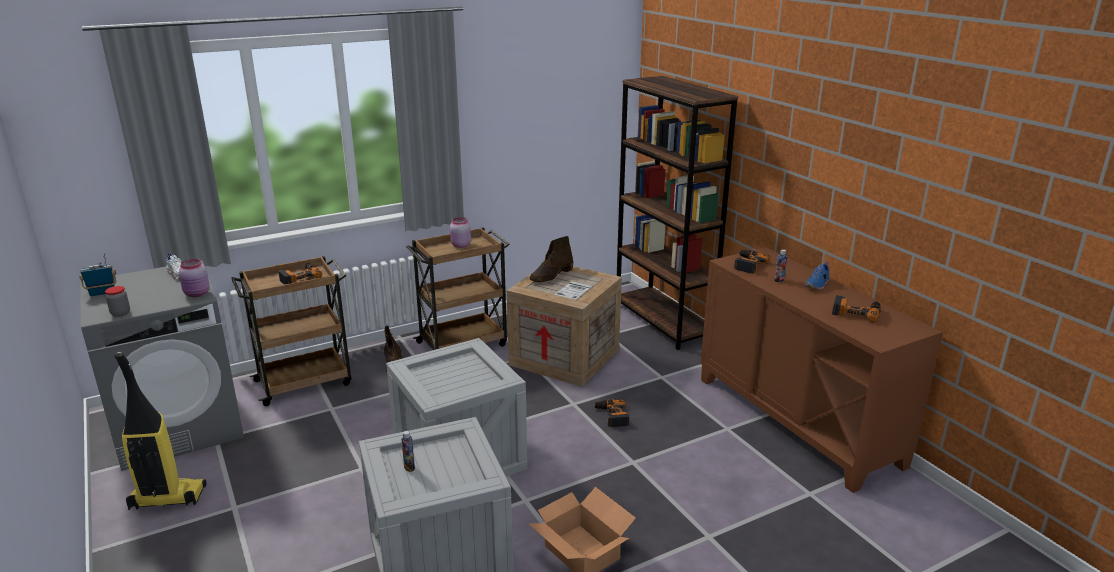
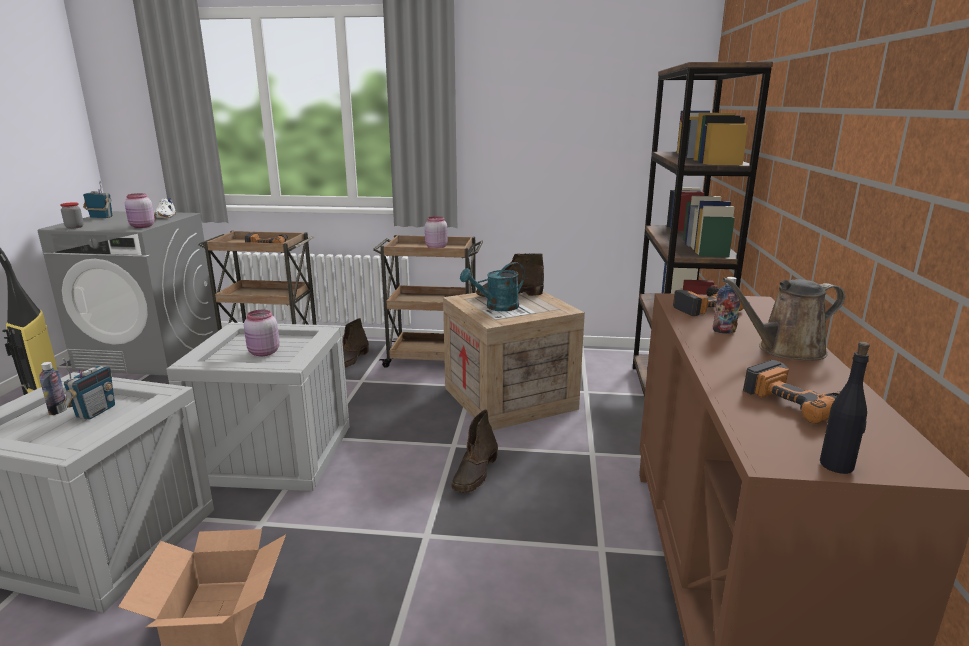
camera: 35 degrees right, 5 degrees down
(438, 457) = (95, 412): none -> radio
(460, 377) = (263, 353): none -> pink jar
(560, 289) = (496, 307): none -> turquoise watering can
(611, 416) = (475, 473): power drill -> brown boot
(817, 285) = (785, 350): blue shoe -> brown watering can
(898, 338) = (837, 465): none -> black bottle

